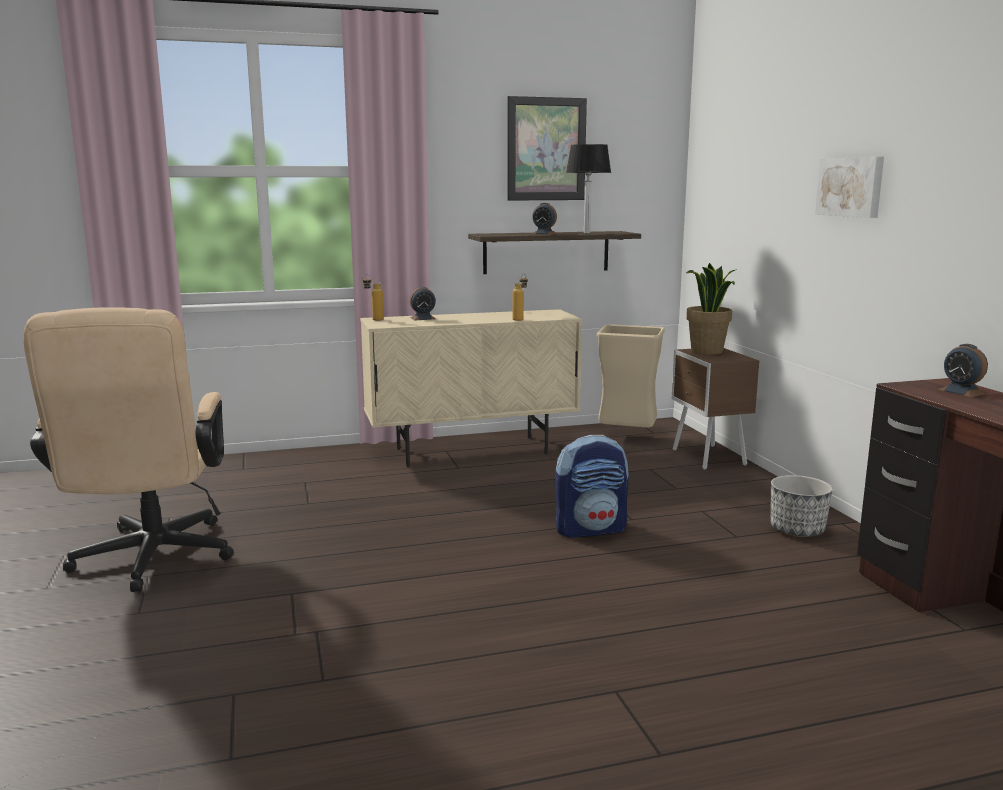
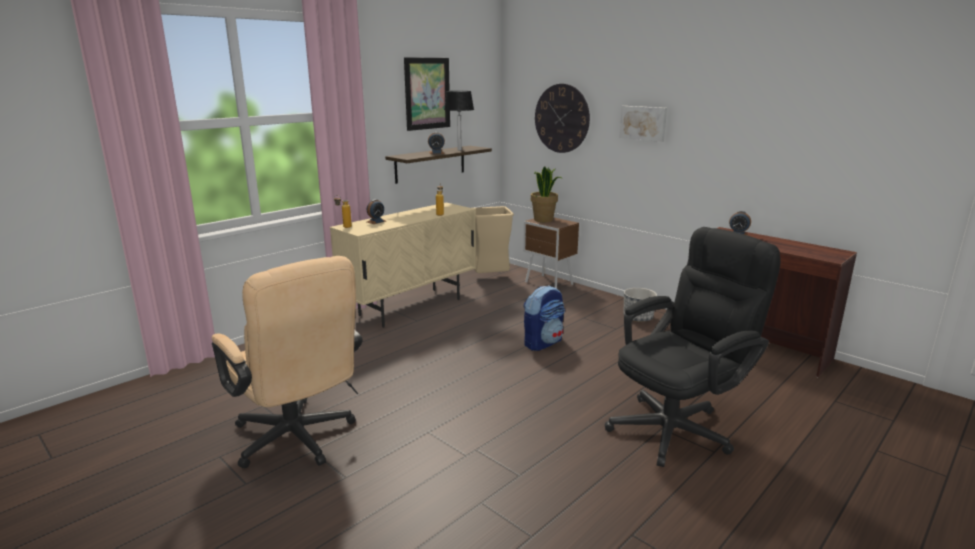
camera: 30 degrees left, 5 degrees up
(648, 698) = (678, 427): none -> black office chair
(751, 188) = (561, 118): none -> wall clock

